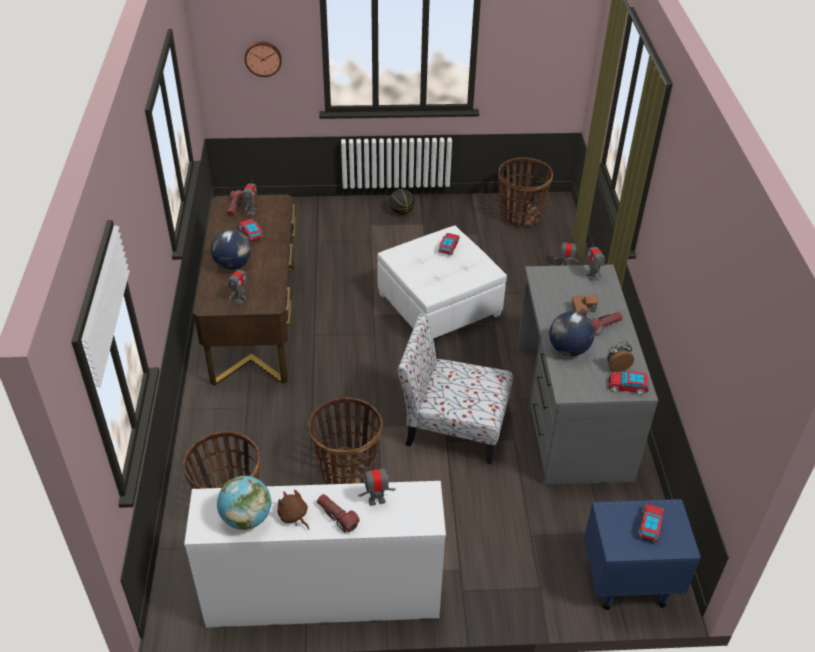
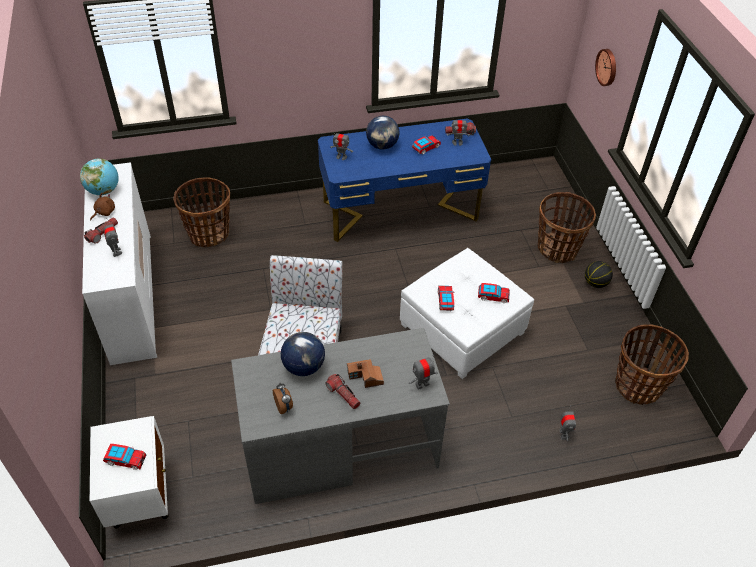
camera: 80 degrees right, 5 degrees up
(255, 322) = (400, 211): brown desk -> blue desk
(347, 469) = (249, 292): basket -> basket (557, 249)
(627, 387) = (257, 415): toy car -> toy car (445, 301)
(627, 582) = (140, 496): blue nightstand -> white nightstand

